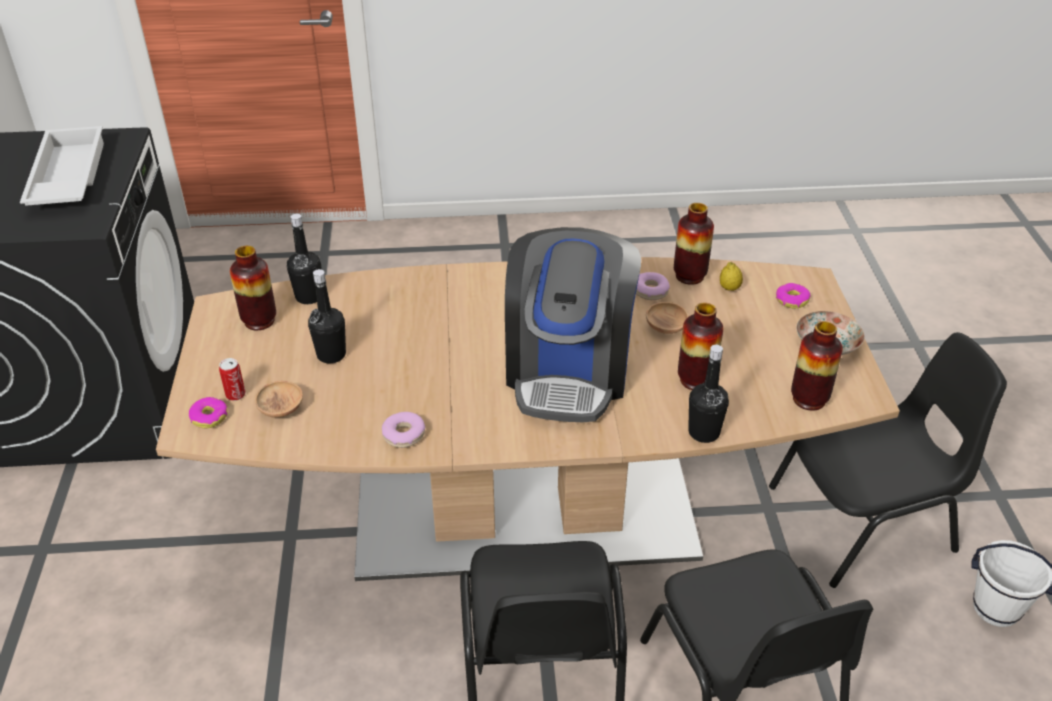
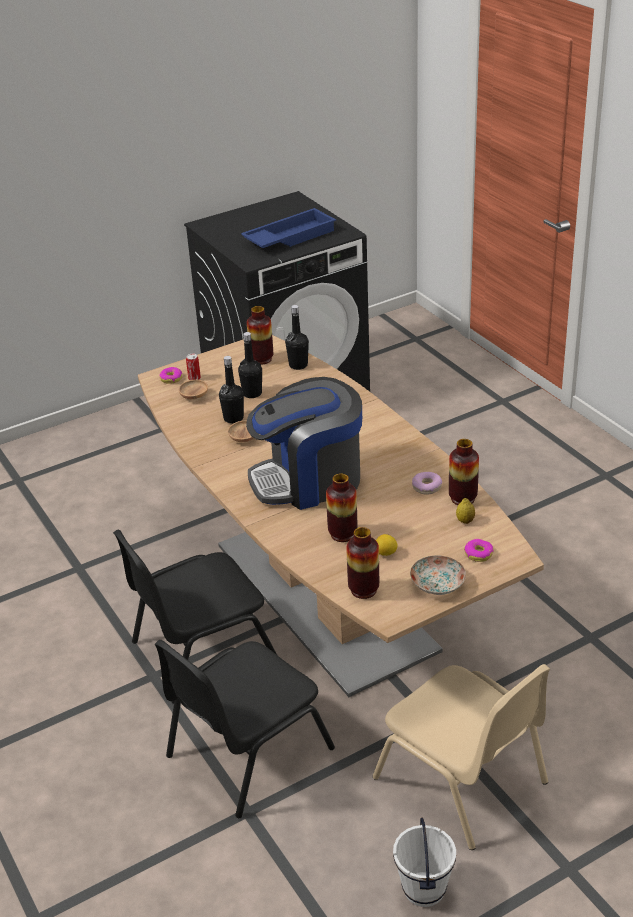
camera: 65 degrees right, 5 degrees down
(66, 178) = (289, 237): white tray -> blue tray
(404, 434) = (203, 443): donut -> none
(666, 327) = (390, 505): brown bowl -> brown bowl (244, 438)
(704, 432) = (291, 552): black bottle -> black bottle (233, 418)
(752, 360) = (386, 553): none -> lemon
(865, 520) = (463, 781): black chair -> beige chair

